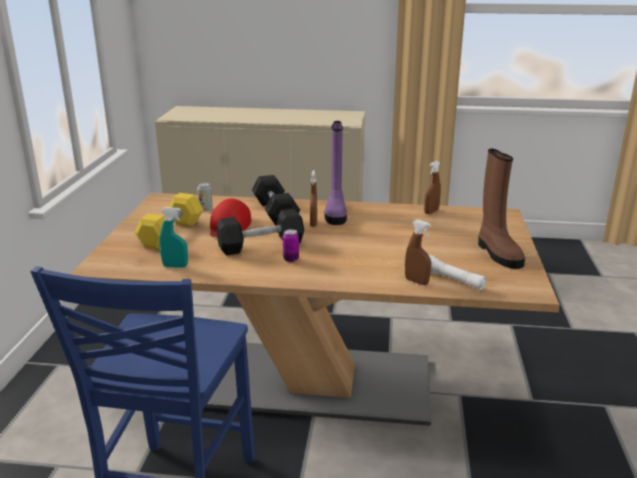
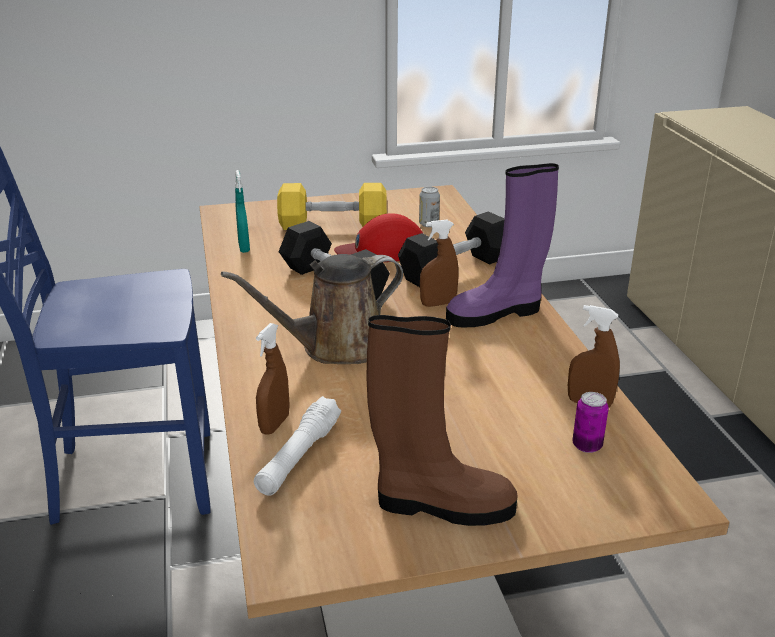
camera: 70 degrees right, 5 degrees up
(291, 259) = (301, 311): can -> can (587, 446)
(343, 255) = (335, 347): none -> brown watering can
(497, 253) = (441, 505): brown boot -> brown boot turned 135 degrees counterclockwise

